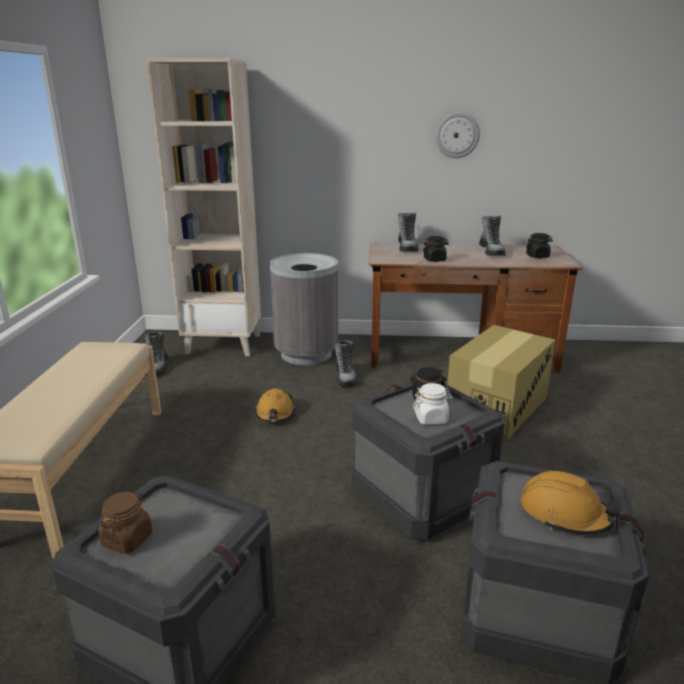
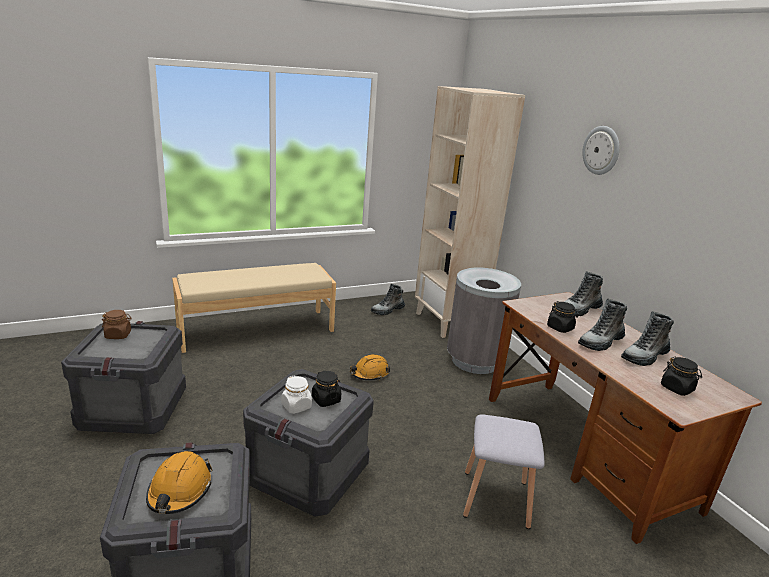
camera: 60 degrees right, 0 degrees up
(345, 377) = (457, 390): boot -> boot (601, 342)
(457, 135) = (678, 209): wall clock -> wall clock (601, 150)
(497, 406) = (495, 497): cardboard box -> grey stool

